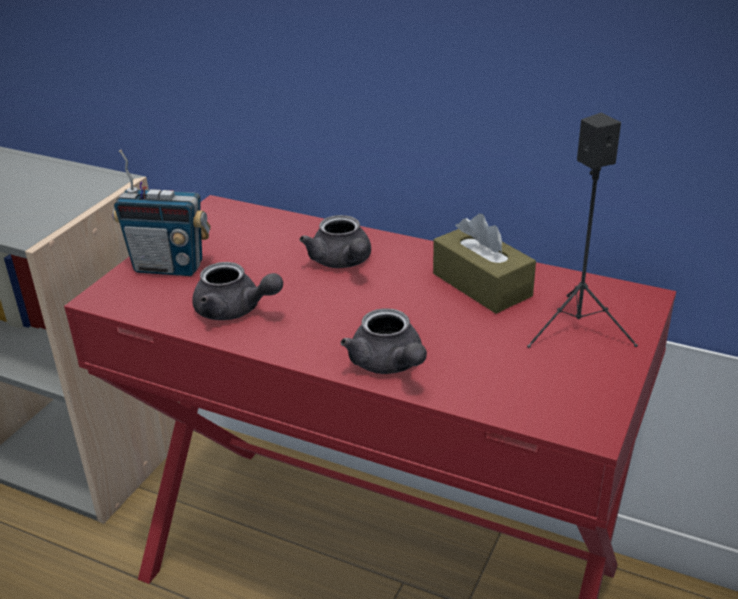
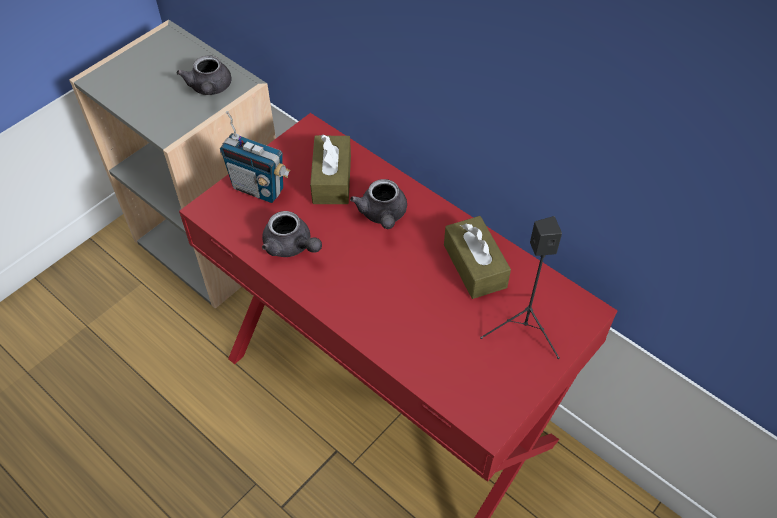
camera: 15 degrees right, 20 degrees up
(262, 243) = (332, 179): none -> brown tissue box
(389, 364) = (378, 328): grey teapot -> grey teapot (210, 89)

